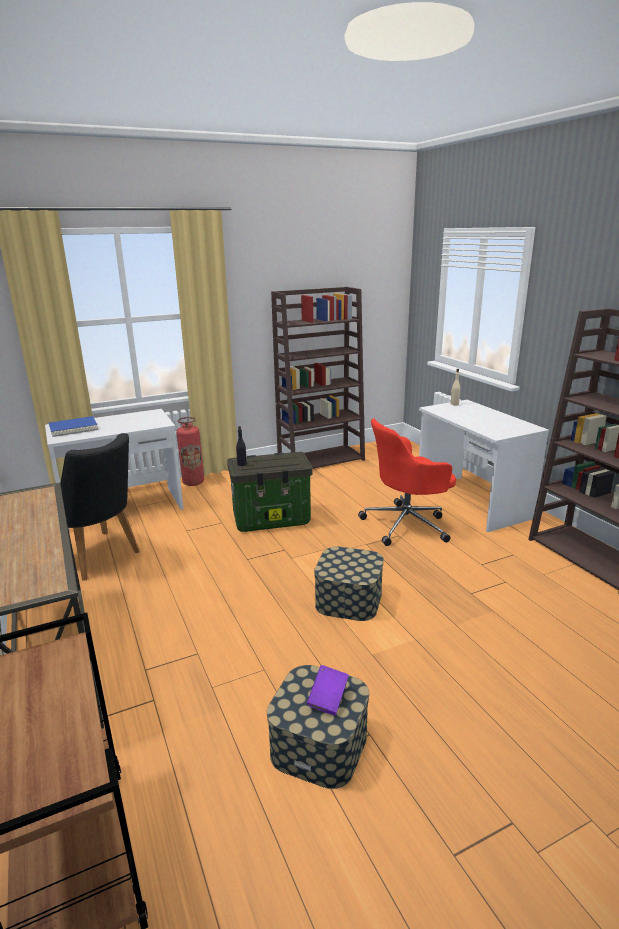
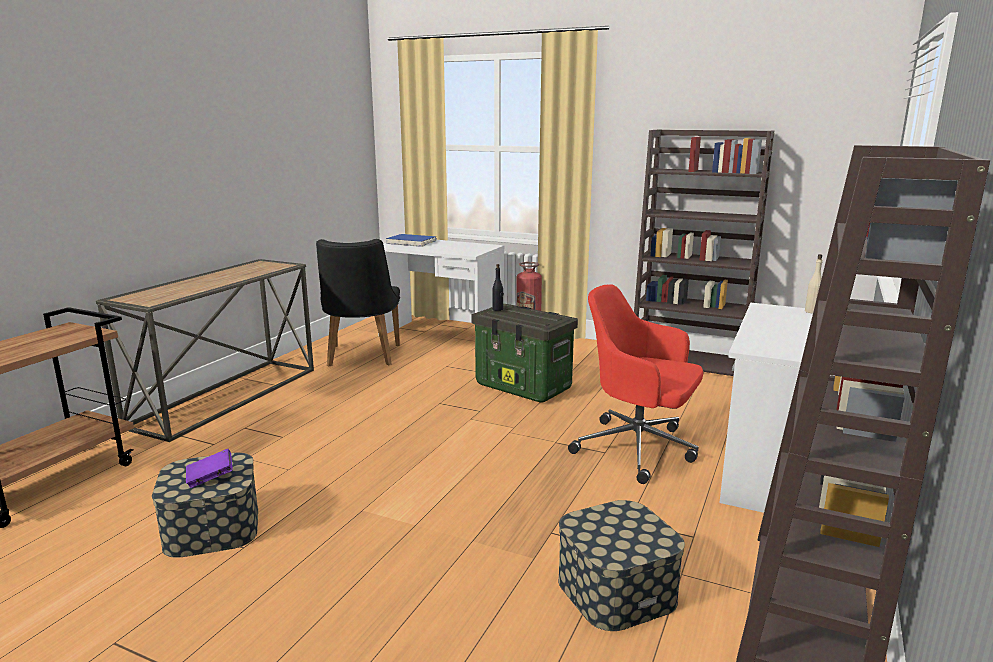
camera: 50 degrees right, 5 degrees down
(349, 599) = (439, 468): storage box -> storage box (616, 590)

